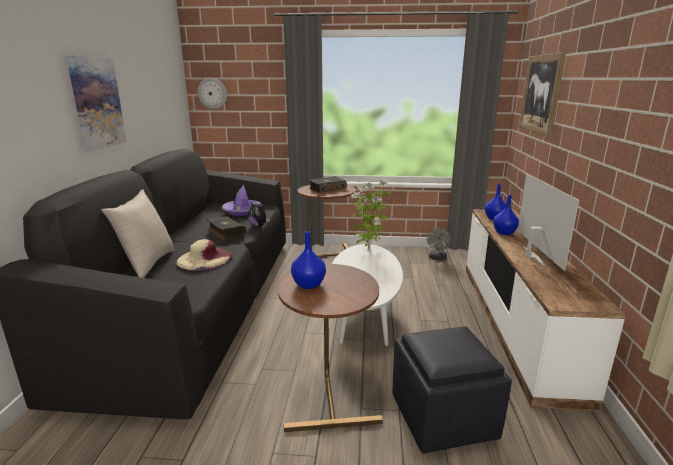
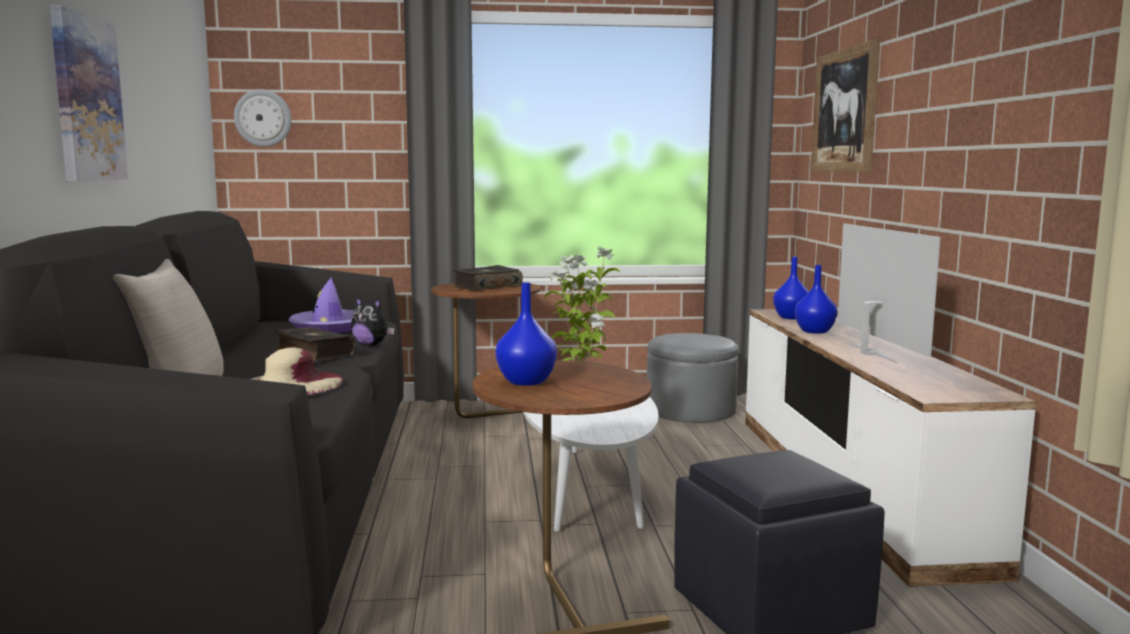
camera: 10 degrees left, 10 degrees down
(437, 258) = (690, 410): grey fan -> grey ottoman

